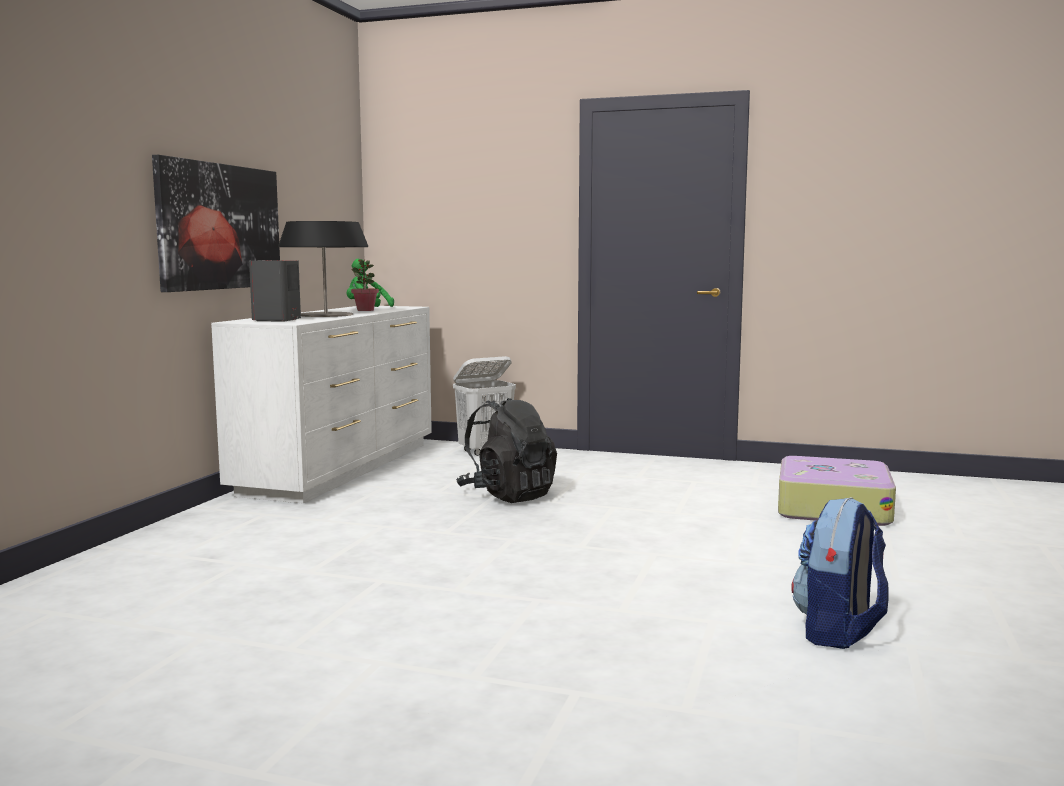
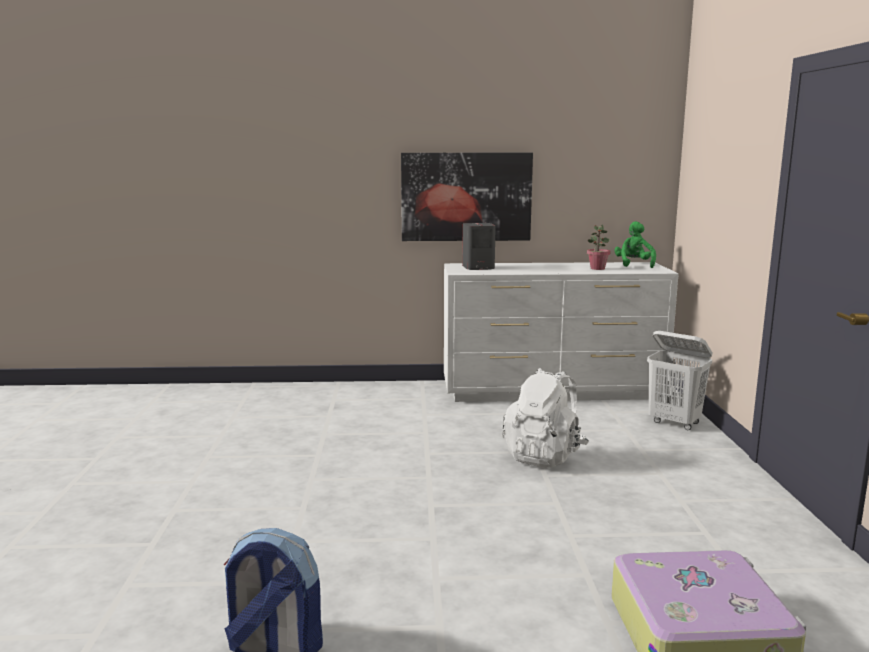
camera: 70 degrees right, 5 degrees up
(326, 315) = (536, 268): table lamp -> none
(507, 495) = (544, 455): black backpack -> white backpack

